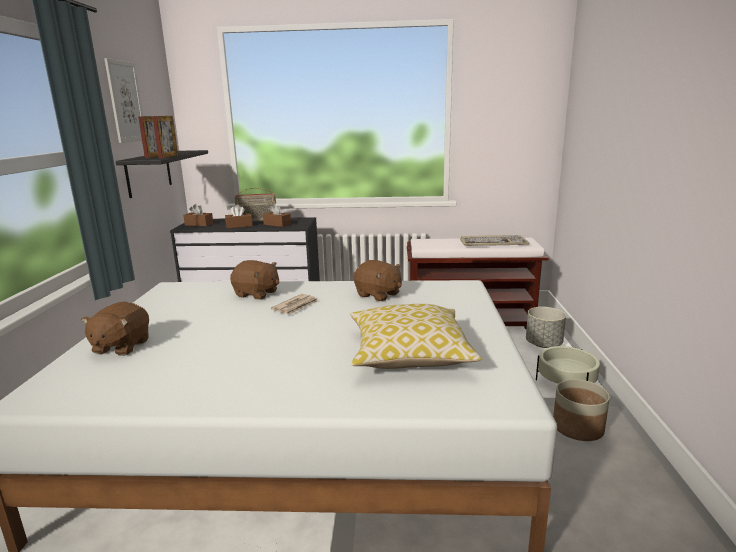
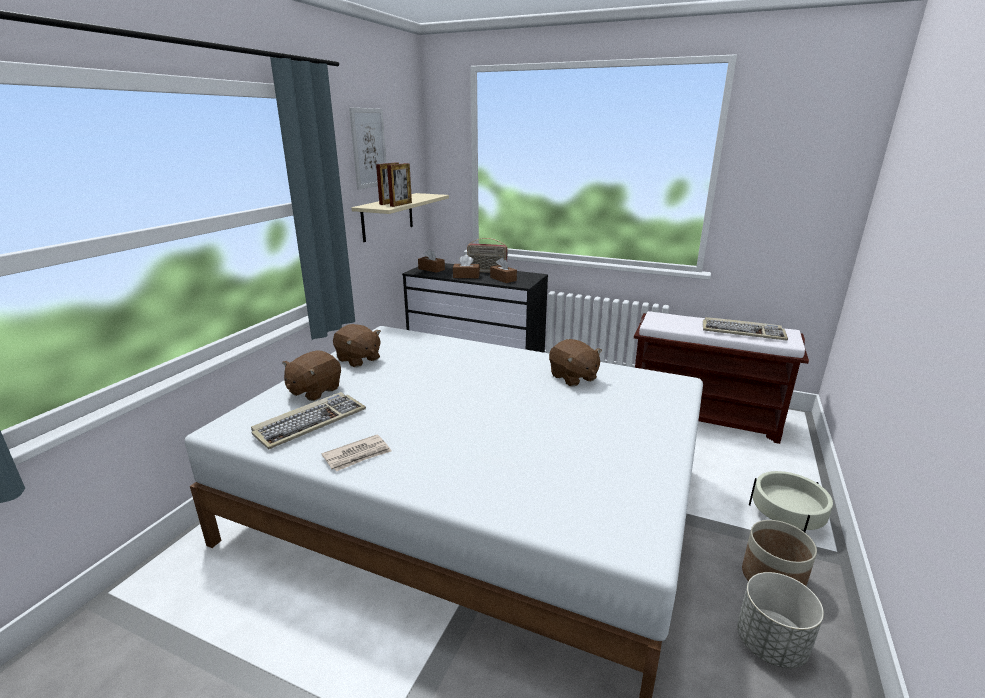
camera: 20 degrees right, 5 degrees up
(134, 374) = (310, 422): none -> keyboard
(149, 173) = (387, 216): black shelf -> beige shelf
(256, 294) = (455, 354): brown plush toy -> brown plush toy (358, 359)
(296, 306) = (484, 376): newspaper -> newspaper (358, 455)
(408, 354) = (562, 458): pillow -> none
(544, 344) = (782, 462): grey planter -> grey planter (771, 644)

